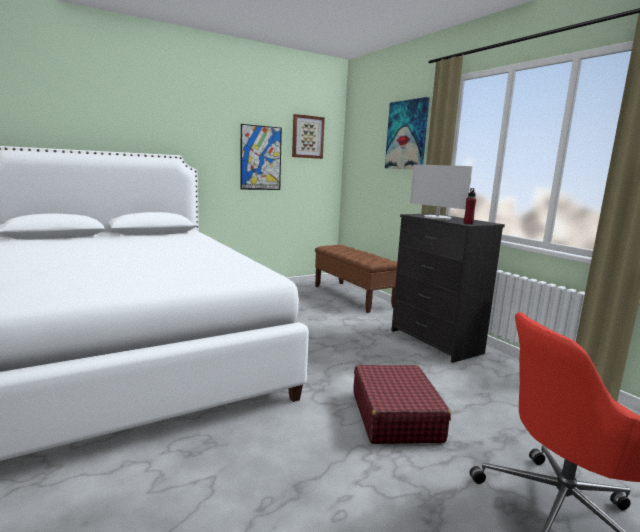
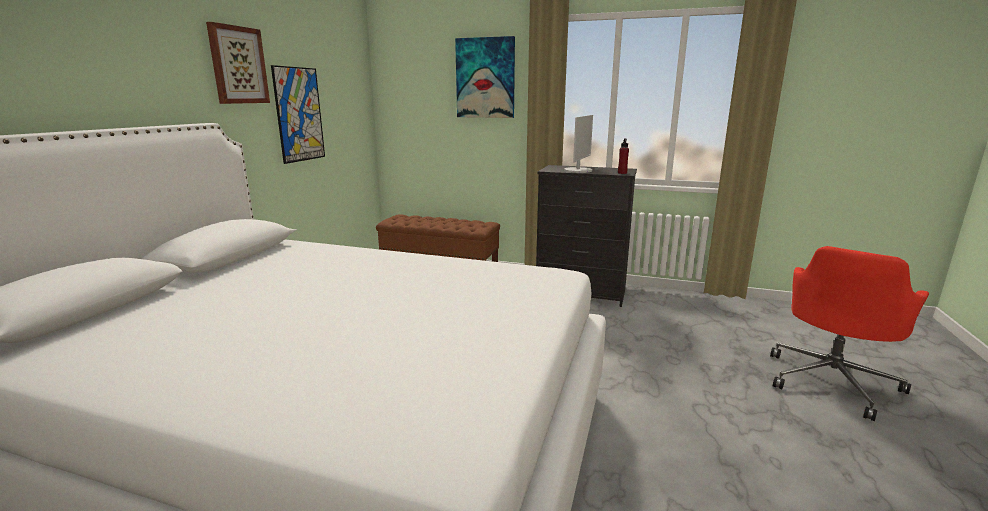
camera: 40 degrees left, 5 degrees up
(307, 137) = (341, 80): picture -> picture (238, 65)
(395, 416) = (669, 369): red suitcase -> none
(437, 218) = (578, 170): monitor -> monitor turned 75 degrees counterclockwise

